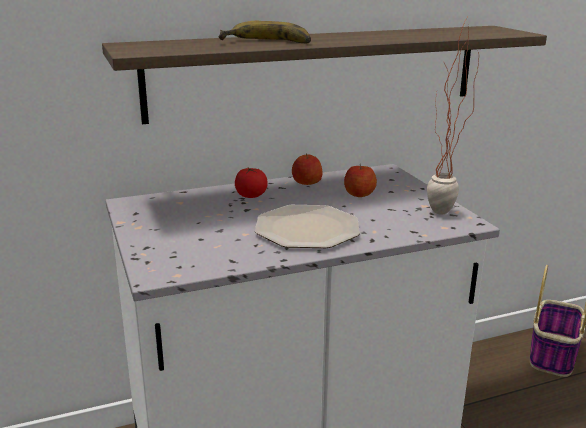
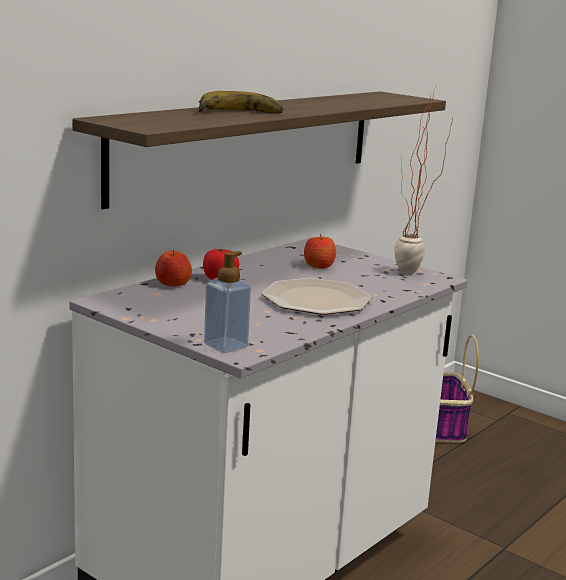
camera: 30 degrees left, 5 degrees down
(155, 265) = (225, 346): none -> soap dispenser
(306, 182) = (255, 262): apple -> apple (173, 284)

